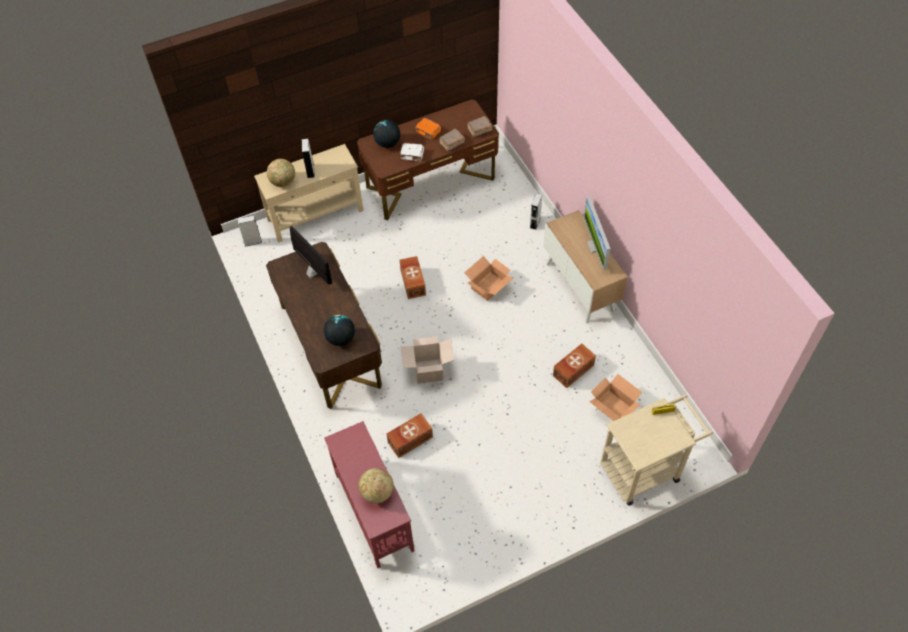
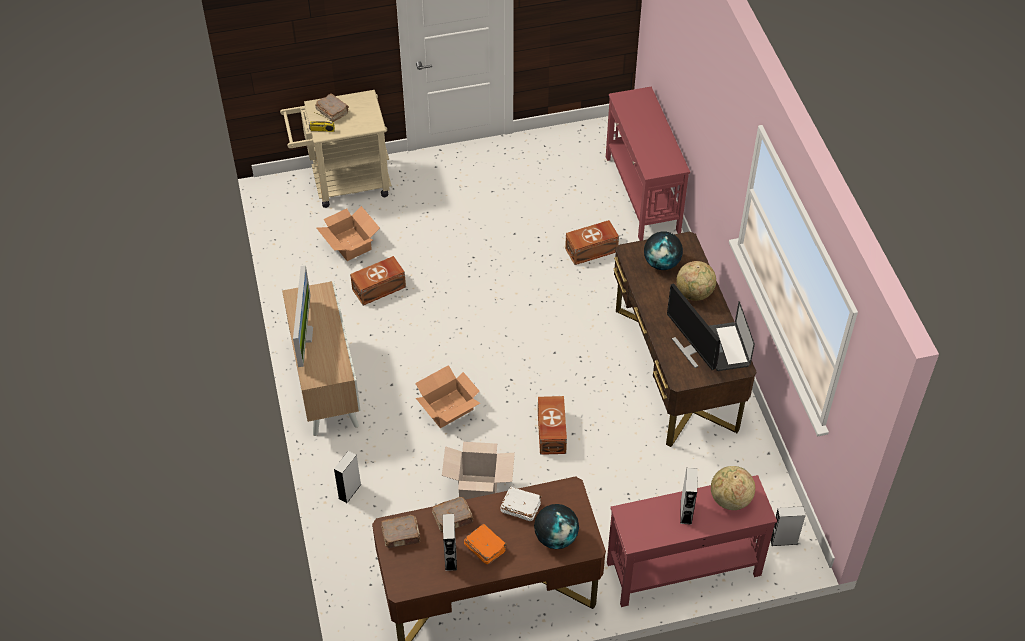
camera: 170 degrees left, 5 degrees down
(288, 279) = (726, 347): none -> laptop
(316, 215) = (682, 568): beige console table -> red console table
(377, 492) = (638, 118): globe -> globe (694, 293)
(428, 371) = (554, 317): cardboard box -> cardboard box (478, 491)
(447, 124) = (450, 557): none -> grey speaker
(664, 434) = (332, 111): none -> brown book

